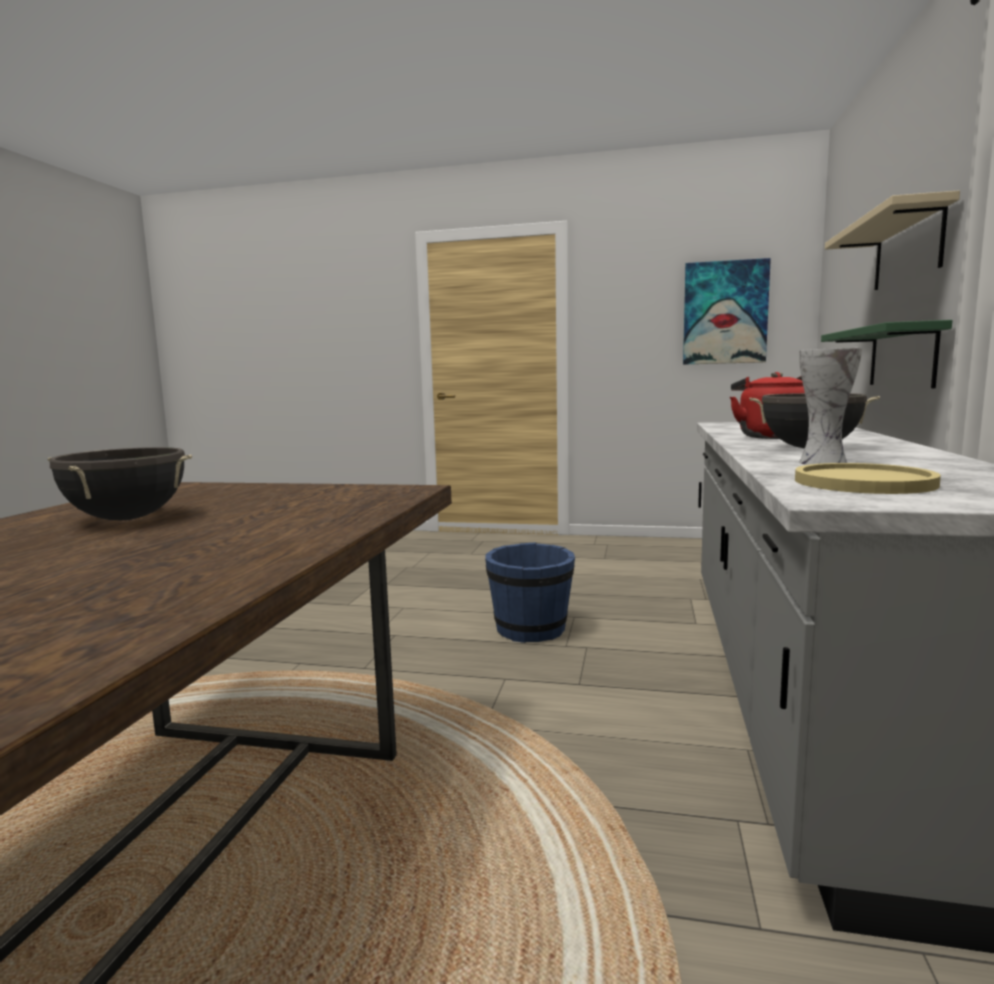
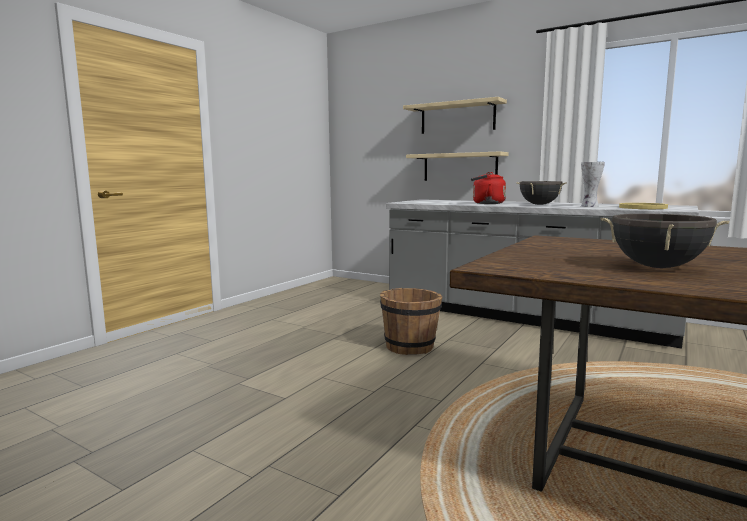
camera: 70 degrees left, 0 degrees up
(531, 630) = (410, 347): blue bucket -> brown bucket
(725, 313) = (294, 134): picture -> none
(902, 357) = (460, 167): green shelf -> beige shelf

